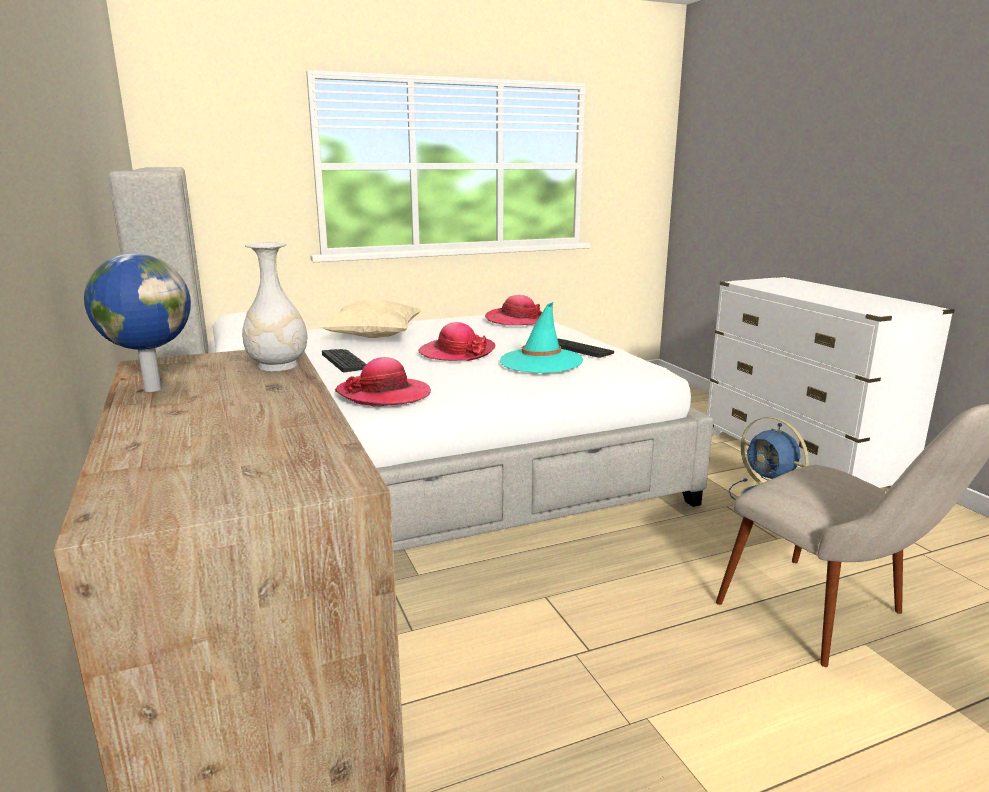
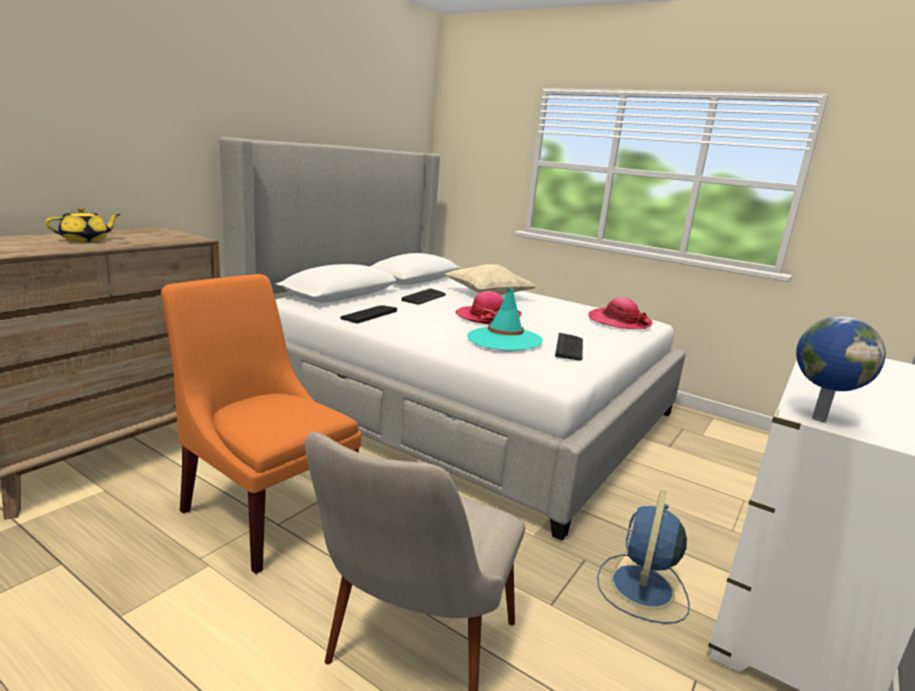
camera: 55 degrees right, 0 degrees up
(151, 389) = (113, 232): globe -> globe (818, 418)
(221, 406) = (86, 240): none -> yellow teapot
(277, 366) = (165, 240): white vase -> none
(384, 395) = (369, 314): hat -> keyboard
(553, 653) = (265, 510): none -> orange chair

